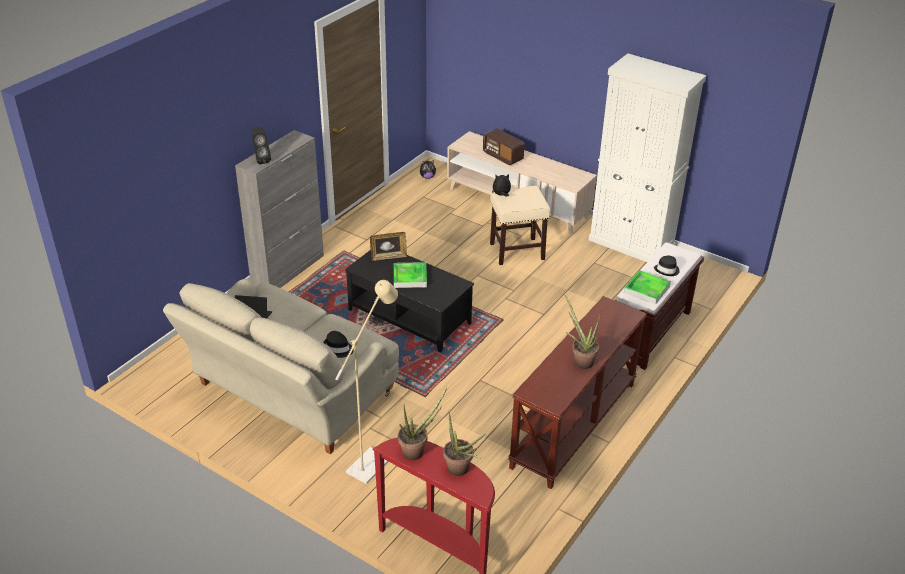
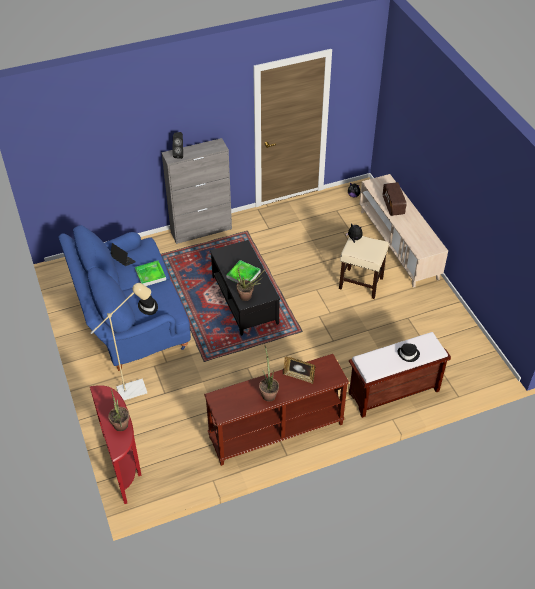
camera: 35 degrees right, 10 degrees up
(290, 394) = (130, 319): beige sofa -> blue sofa
(388, 257) = (244, 253): picture frame -> picture frame (299, 376)
(417, 451) = (110, 401): potted plant -> potted plant (248, 297)
(631, 244) = (451, 315): white cabinet -> none
(646, 289) = (377, 362): tray -> tray (150, 275)

